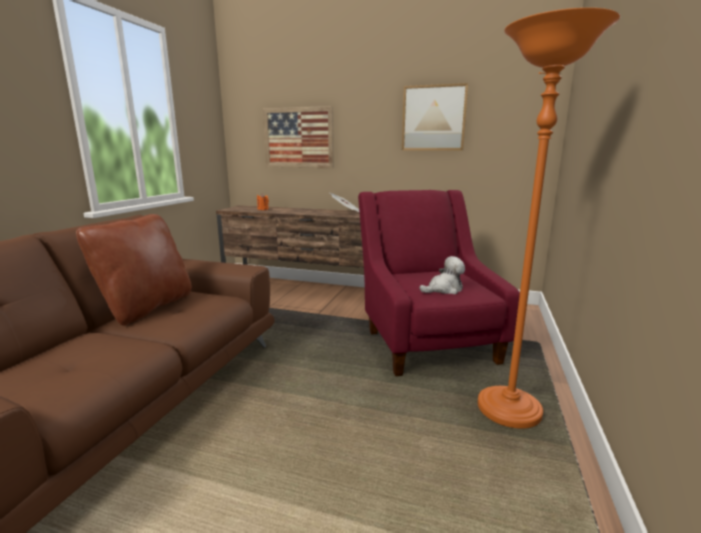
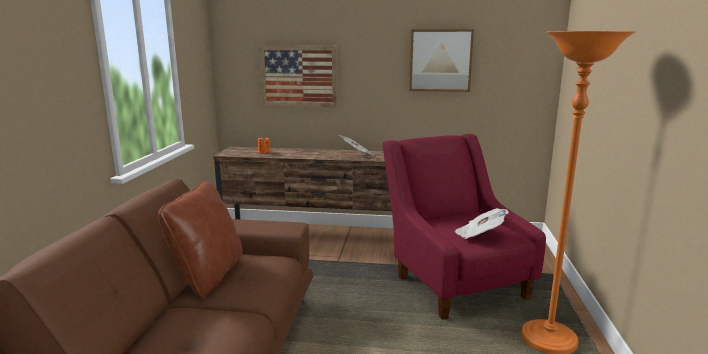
camera: 10 degrees left, 0 degrees up
(444, 289) = (479, 235): plush toy -> newspaper

